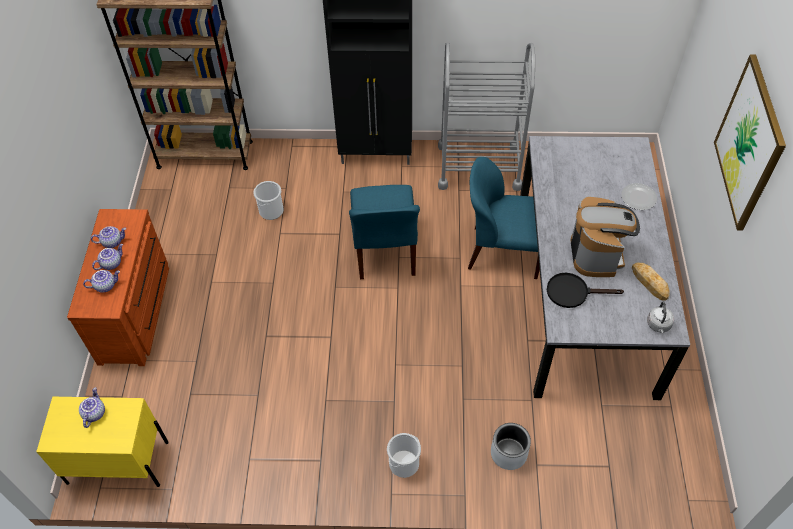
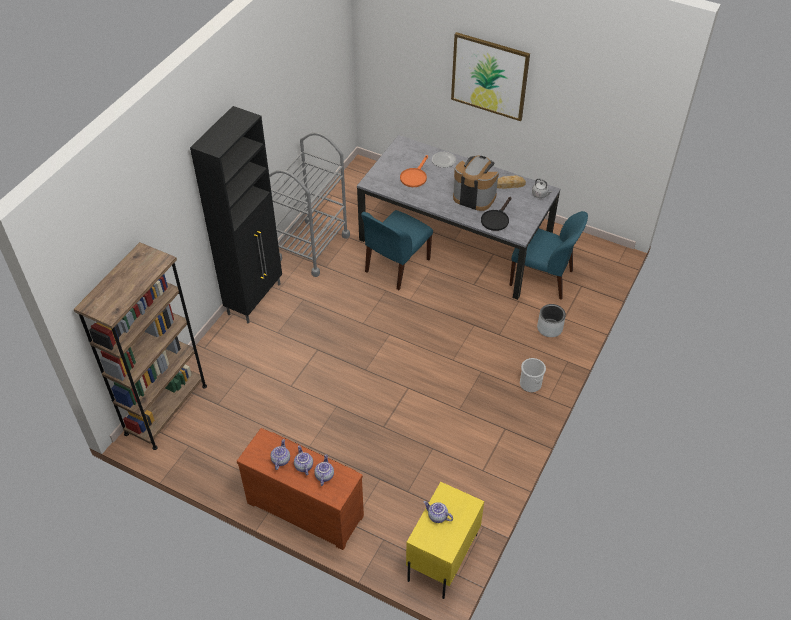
camera: 65 degrees left, 5 degrees down
(271, 210) = (263, 384): bucket -> none
(385, 251) = (352, 329): blue chair -> blue chair (542, 278)
(586, 181) = (414, 176): none -> orange frying pan

